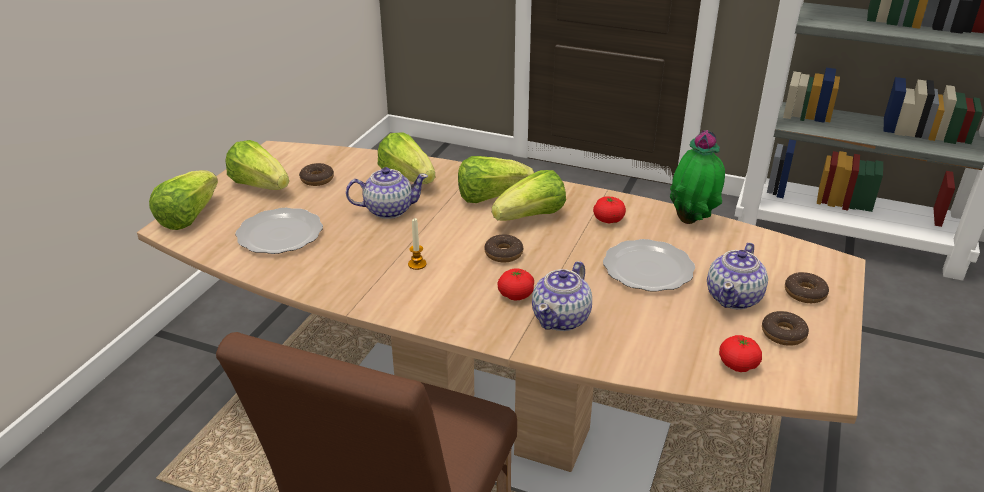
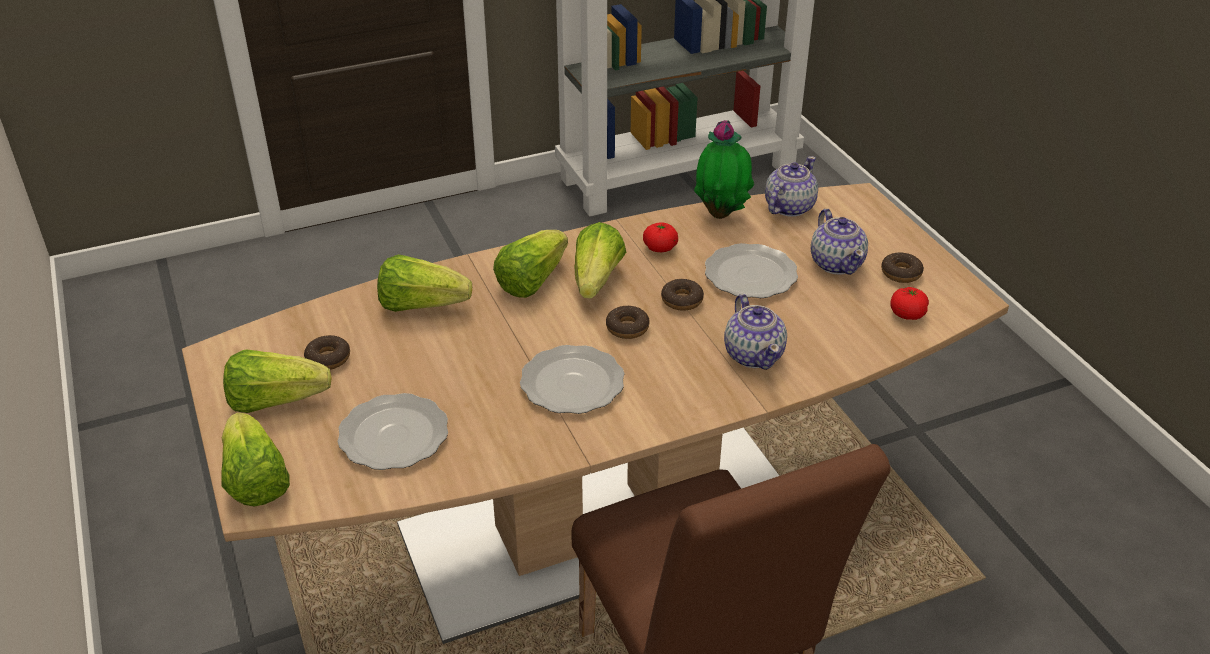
camera: 45 degrees left, 5 degrees up
(388, 210) = (458, 348): teapot -> teapot (788, 207)
(417, 264) = (573, 382): candle -> plate
(516, 295) = (693, 357): tomato -> none
(805, 293) = (872, 232): donut -> donut (682, 300)

